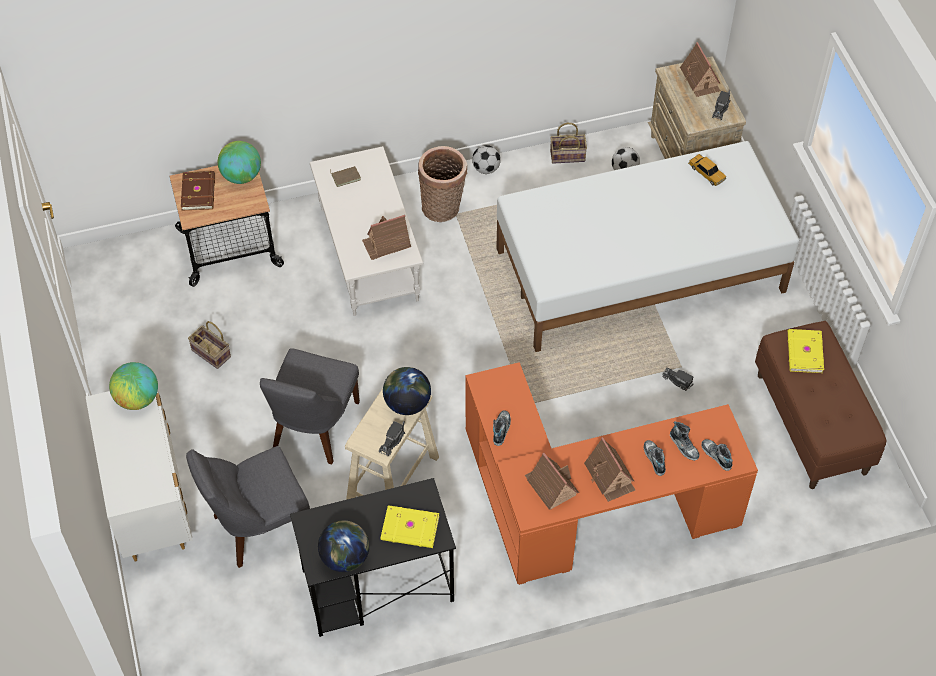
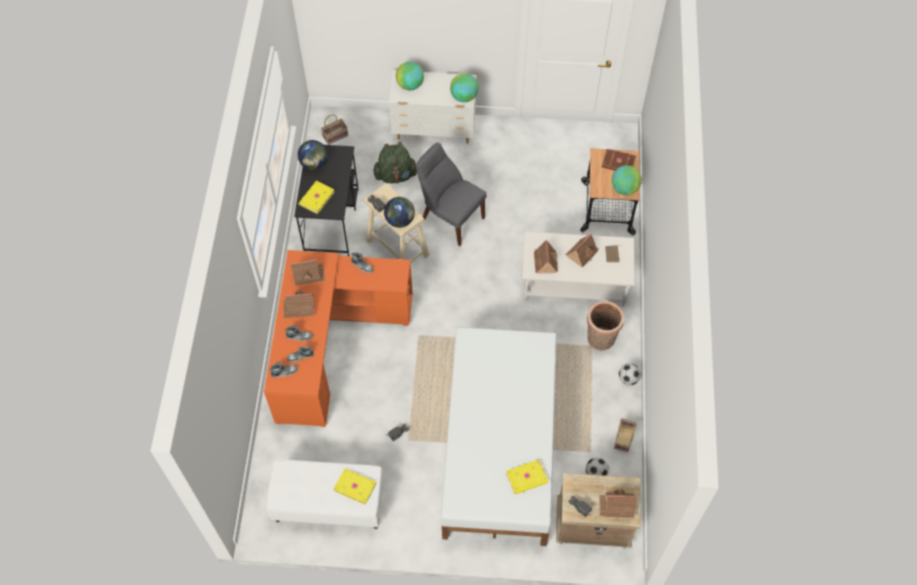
camera: 110 degrees right, 5 degrees up
(134, 481) = (410, 85): none -> globe
(210, 353) = (527, 179): basket -> basket (335, 135)
(258, 527) = (395, 175): grey chair -> green backpack
(356, 208) = (582, 253): none -> toy house
(707, 173) = (527, 478): toy car -> yellow book
(812, 423) = (328, 504): brown bench -> white bench

